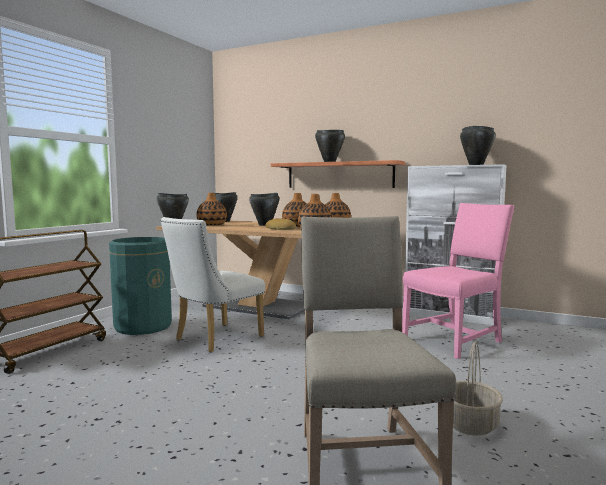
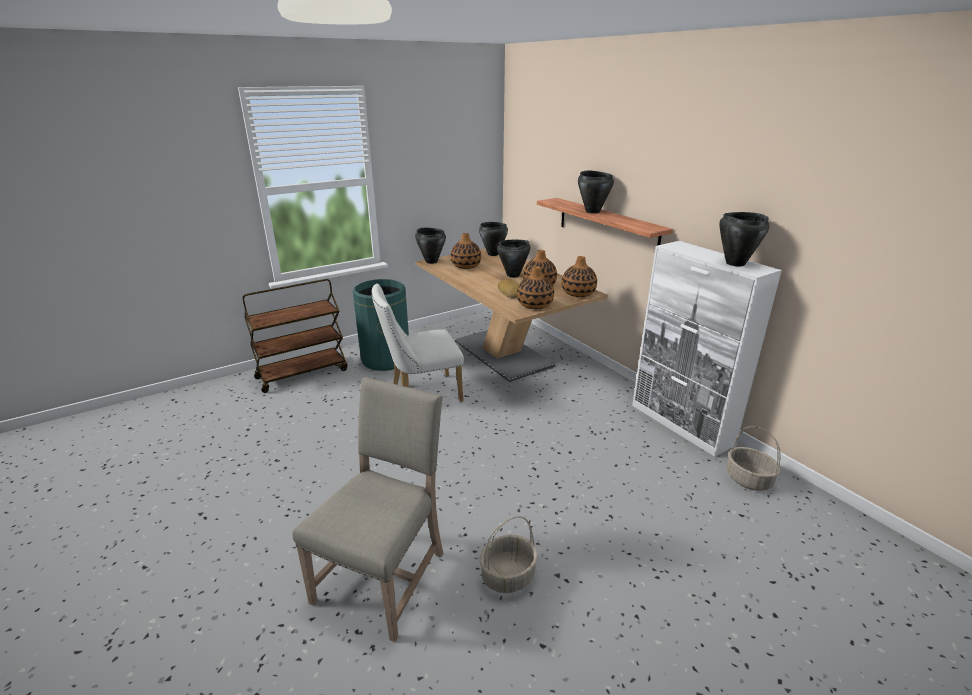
camera: 30 degrees right, 20 degrees up
(455, 340) = (635, 465): pink chair -> none
(532, 331) = (748, 479): none -> basket

